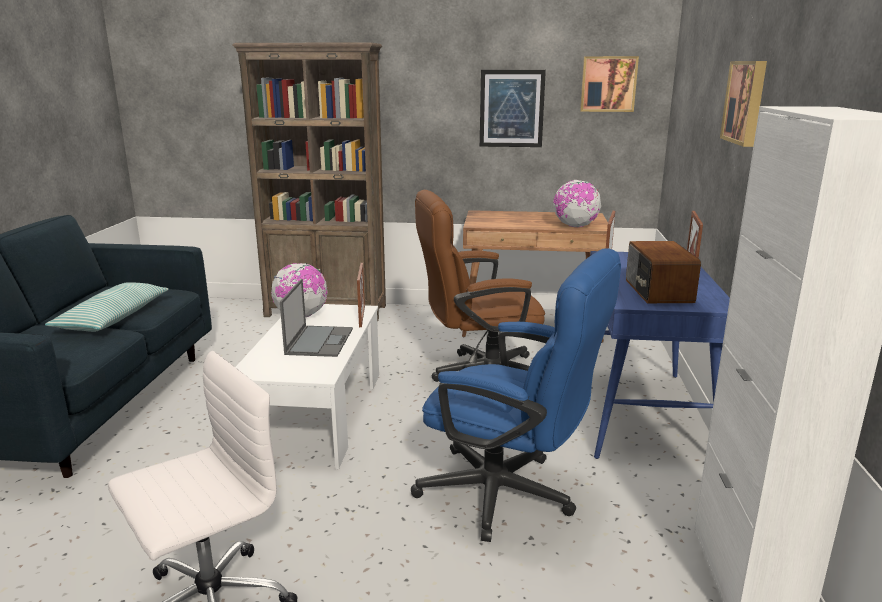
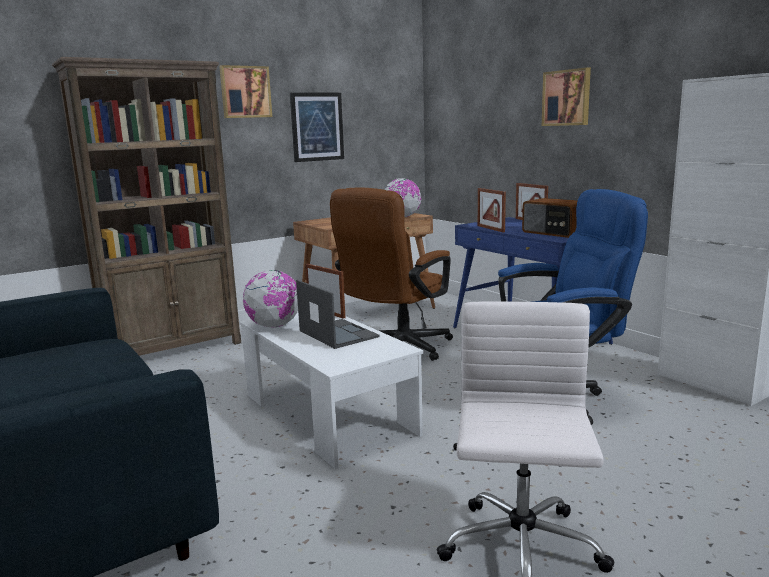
camera: 40 degrees left, 5 degrees down
(113, 318) = (91, 375): pillow -> none
(608, 84) = (384, 104): picture -> picture (245, 92)

